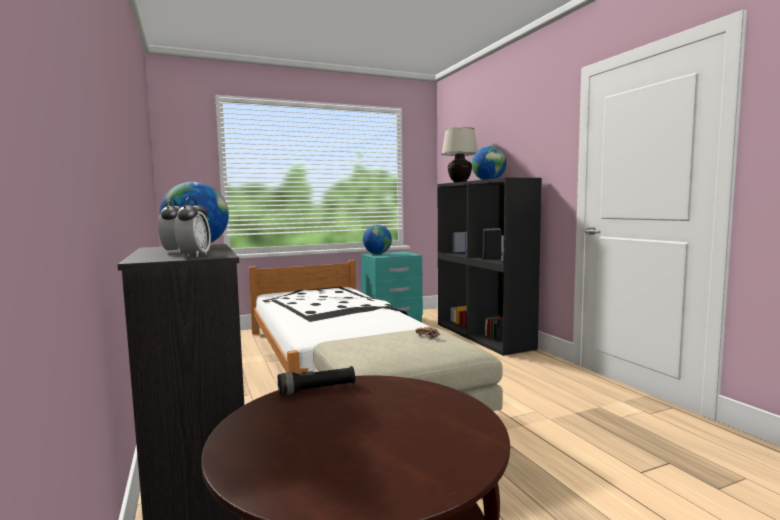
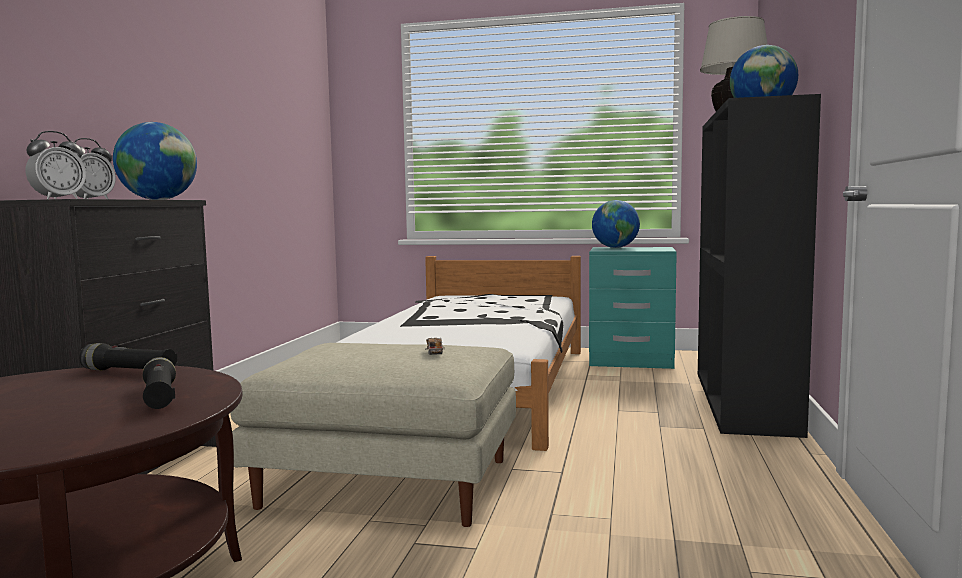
camera: 35 degrees right, 0 degrees up
(411, 400) = (160, 397): none -> black flashlight

